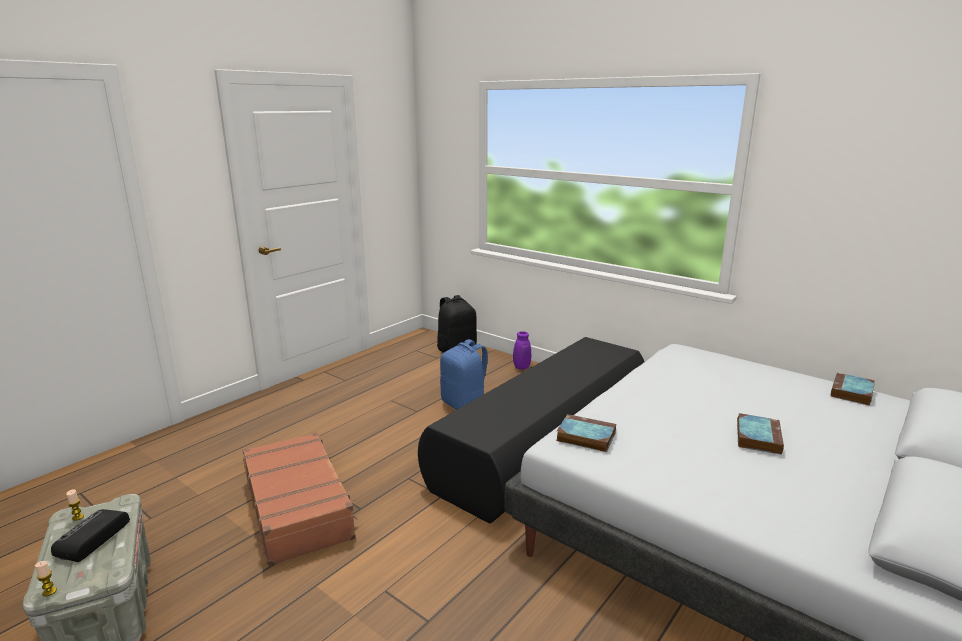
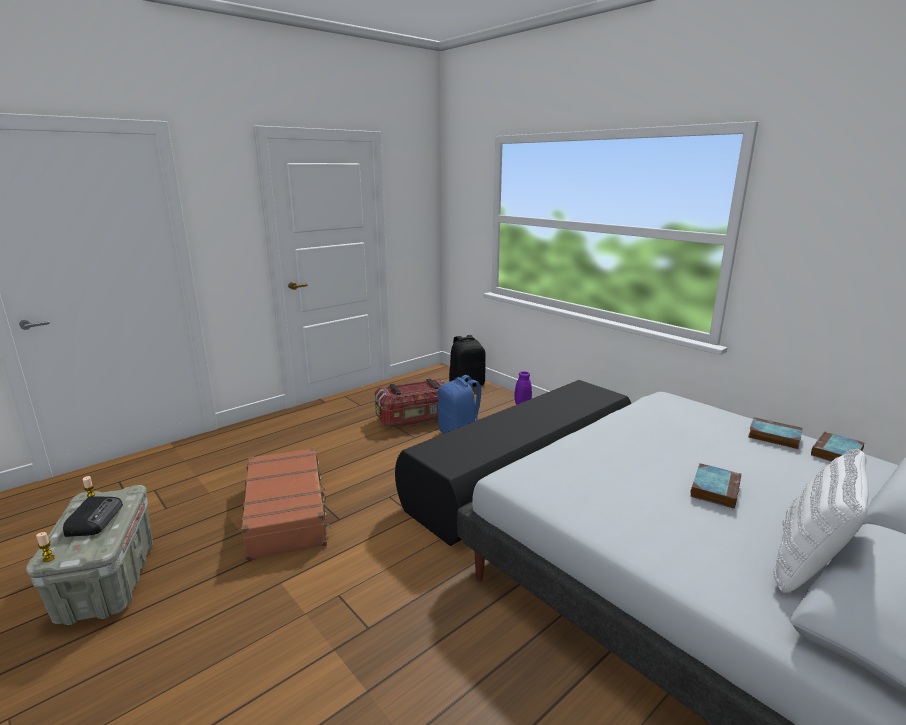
camera: 10 degrees right, 0 degrees up
(91, 539) = (95, 519): radio -> radio turned 150 degrees clockwise
(412, 390) = (415, 418): none -> storage box
(584, 437) = (537, 472): book -> book (772, 436)
(861, 502) = (807, 566): none -> white pillow

